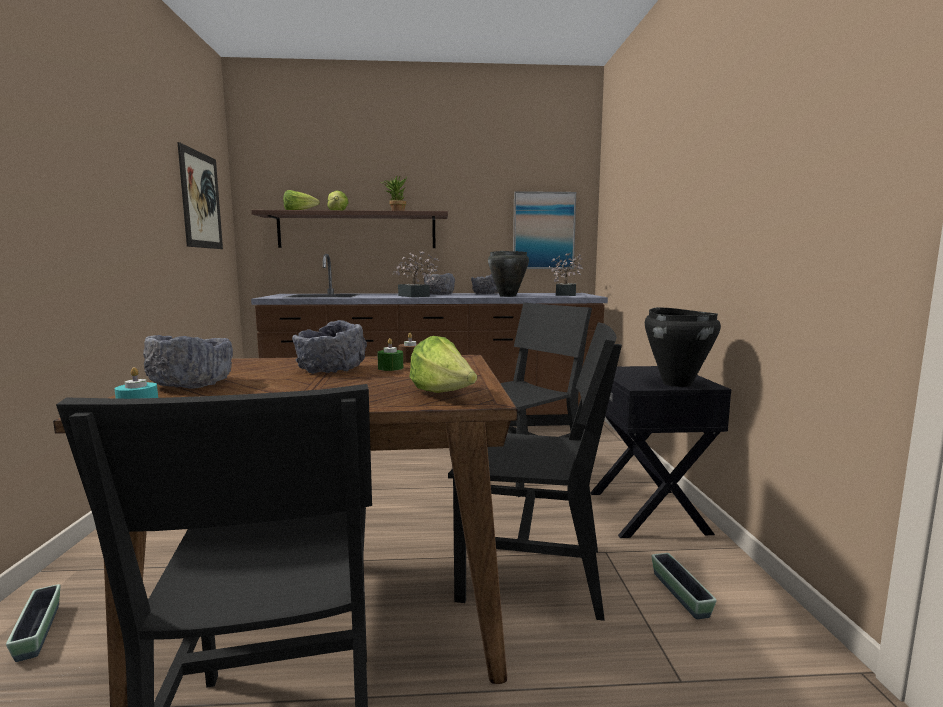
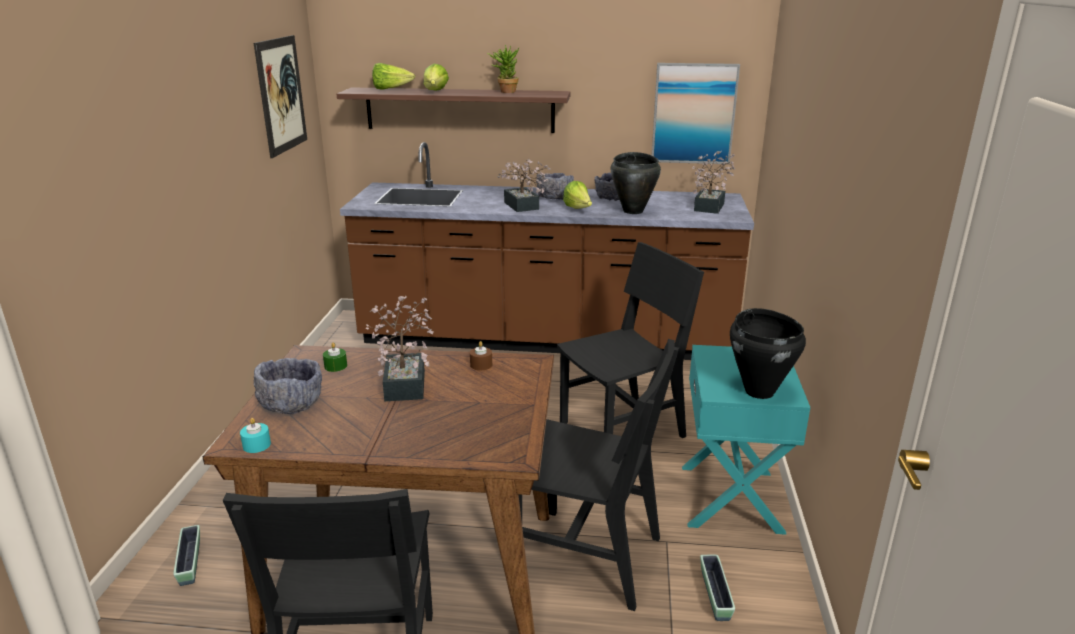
camera: 10 degrees right, 15 degrees up
(331, 369) = (406, 381): grey bowl -> potted plant
(390, 368) = (458, 382): green candle -> green candle (335, 366)
(444, 395) = (488, 443): lettuce -> lettuce (578, 209)
(649, 512) = (732, 498): black nightstand -> turquoise nightstand

